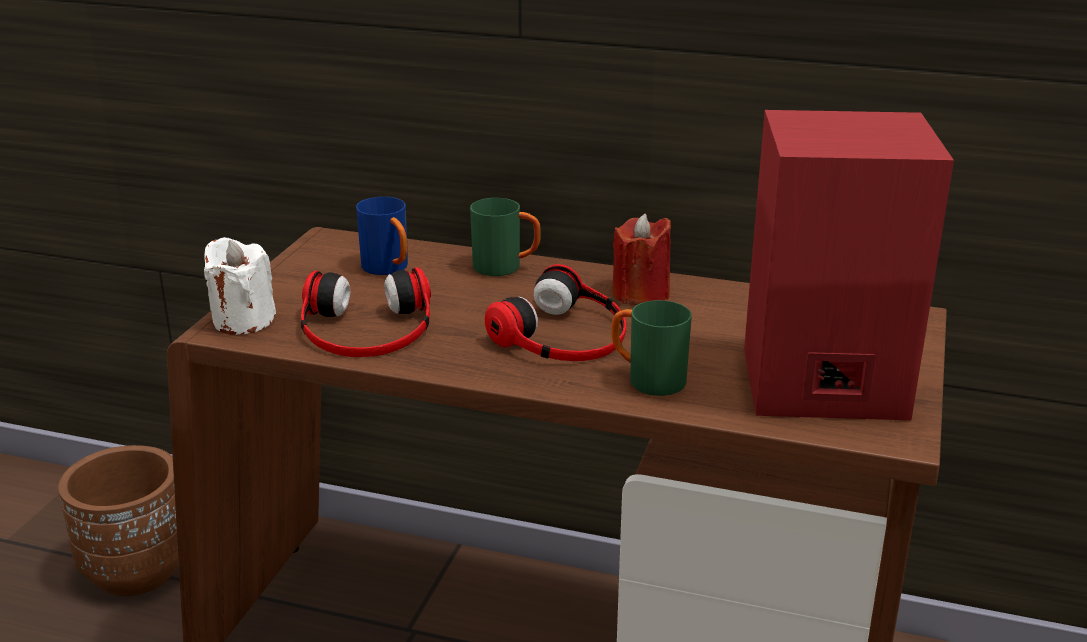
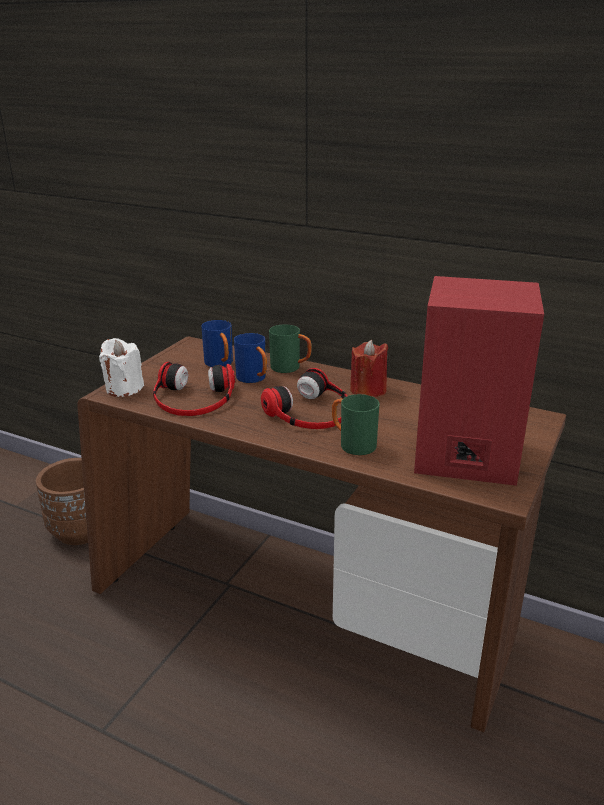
camera: 10 degrees right, 0 degrees up
(454, 290) = (254, 379): none -> blue mug

